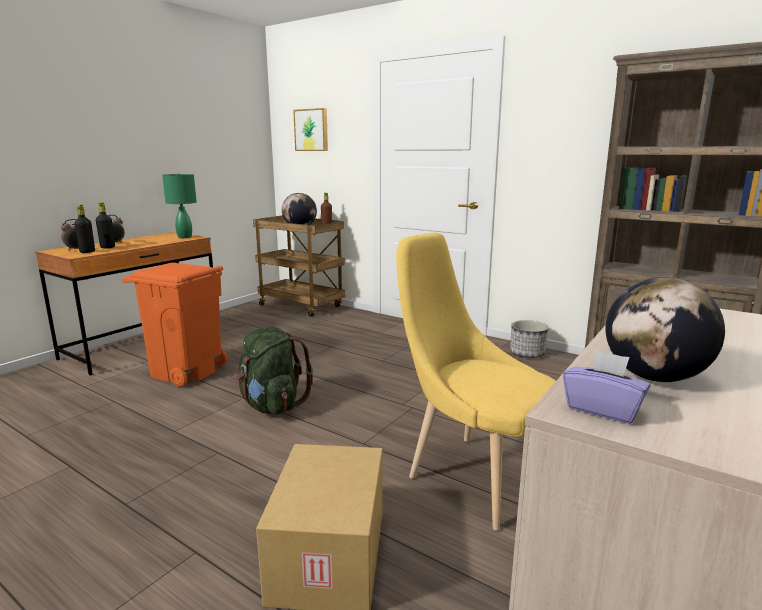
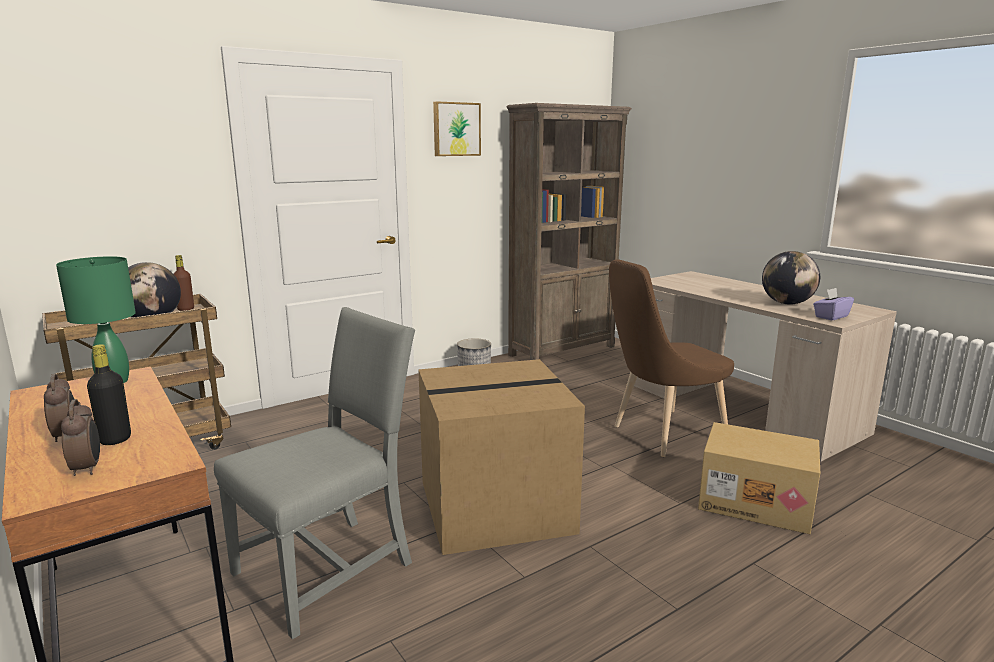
camera: 70 degrees left, 0 degrees up
(87, 252) = (141, 455): black bottle -> none
(185, 372) = (329, 567): orange trash can -> grey chair
(272, 405) = (497, 505): green backpack -> cardboard box
(312, 130) = (98, 155): picture -> picture (456, 129)
(472, 474) = (662, 435): yellow chair -> brown chair

